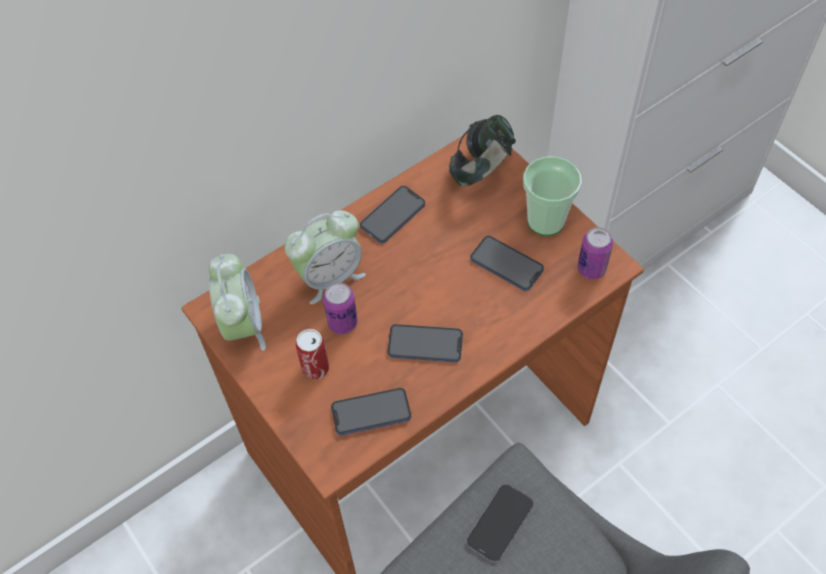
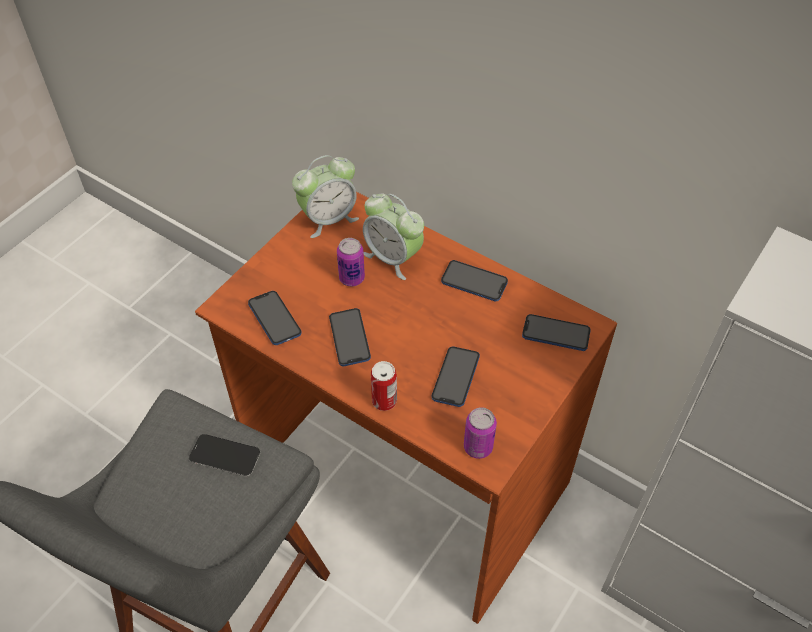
camera: 70 degrees right, 5 degrees down
(315, 368) = (304, 273): can -> can (384, 401)
(482, 170) = (556, 334): headphones -> phone
(546, 221) = (519, 397): cup -> none

